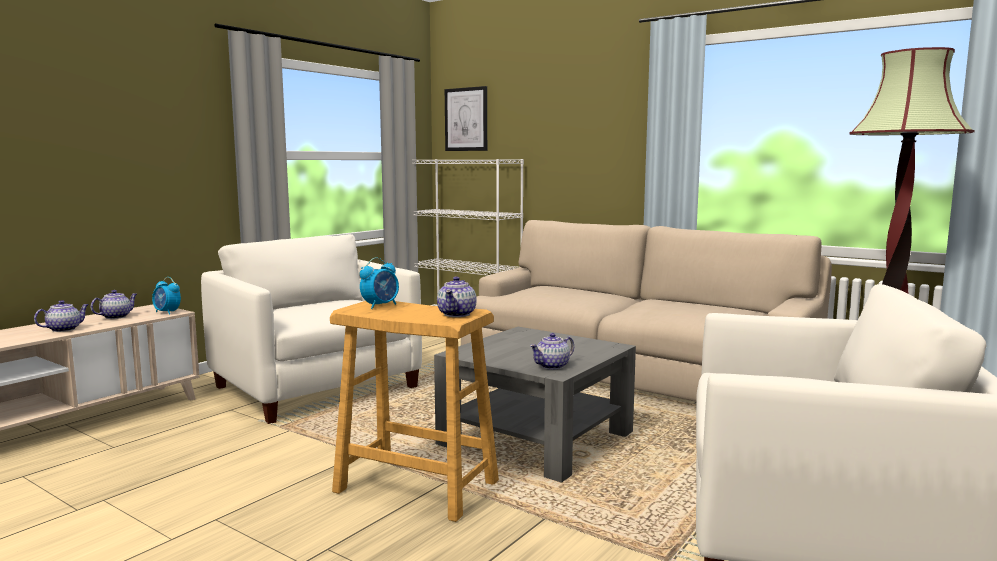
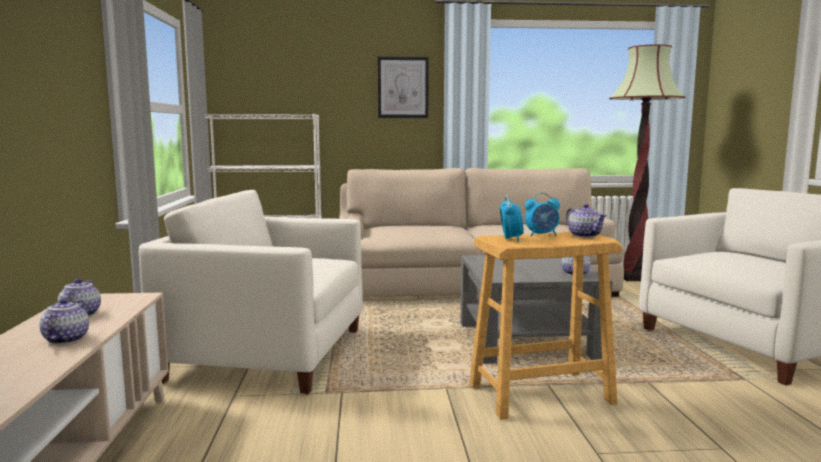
camera: 40 degrees left, 0 degrees up
(167, 312) = (132, 298): alarm clock -> alarm clock (542, 235)
(466, 119) = (246, 75): picture -> picture (403, 87)

